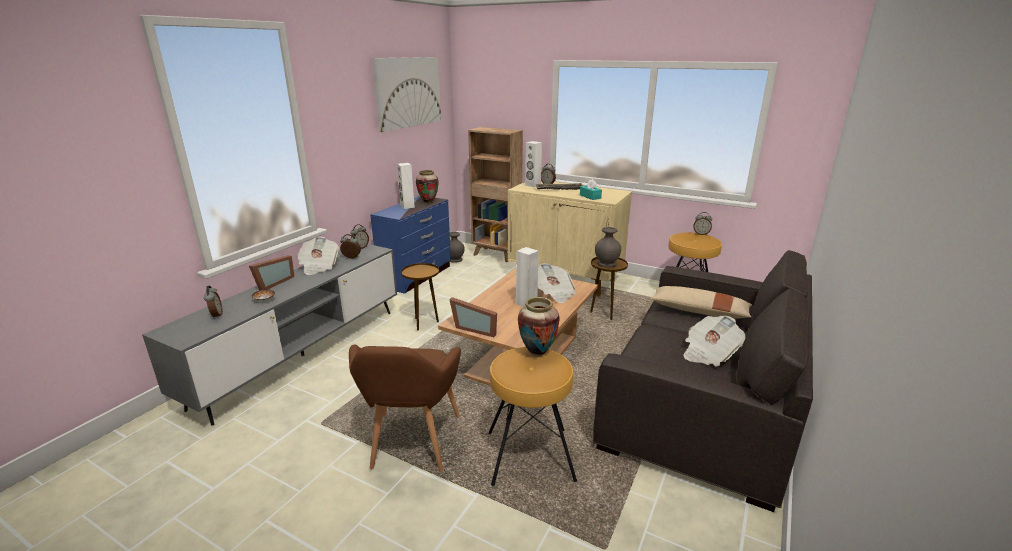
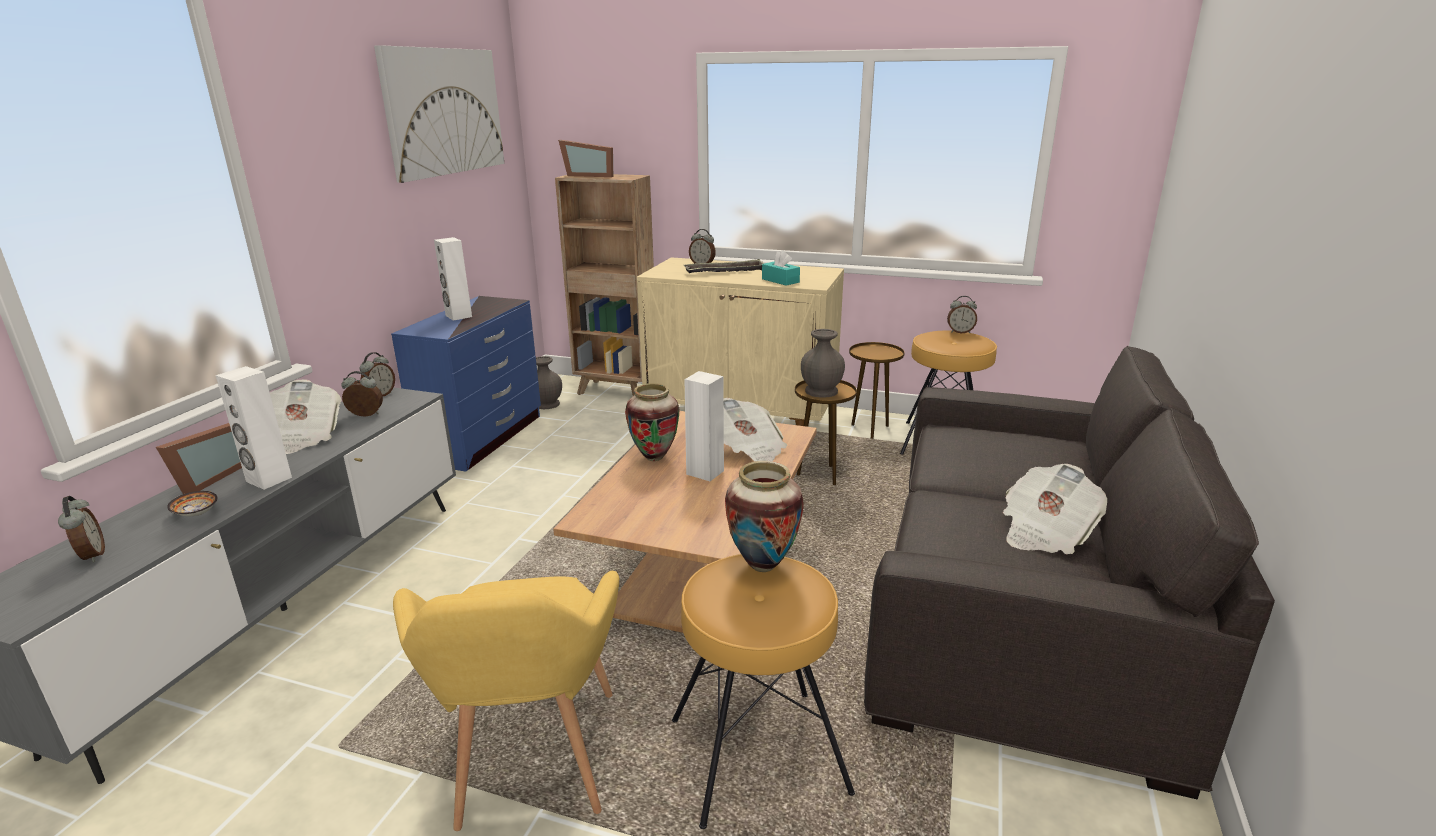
camera: 10 degrees left, 0 degrees up
(412, 446) = (531, 769): brown armchair -> yellow armchair
(424, 323) = (511, 522): brown side table -> brown side table (870, 429)
(428, 202) = (495, 306): vase -> vase (654, 457)
(475, 328) = (625, 527): picture frame -> picture frame (589, 175)
(532, 185) = (677, 267): white speaker -> white speaker (268, 480)
(699, 311) = (1000, 460): beige pillow -> none

